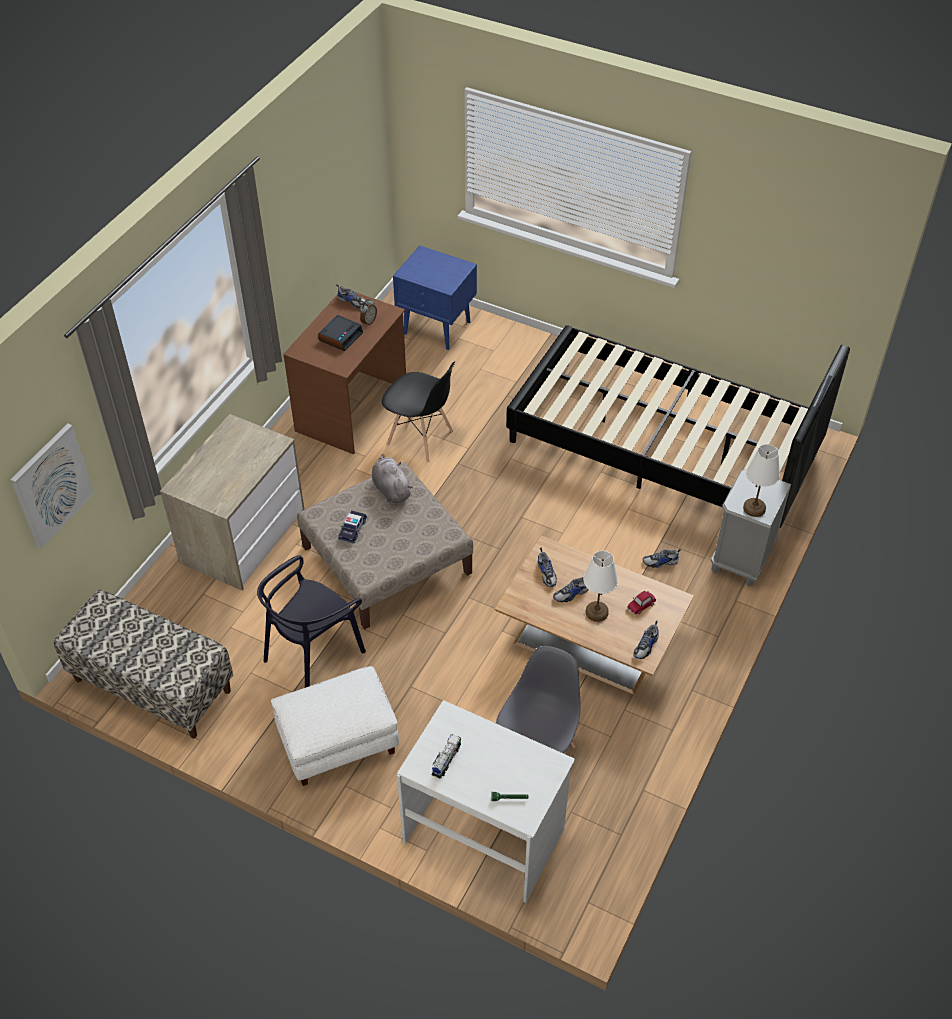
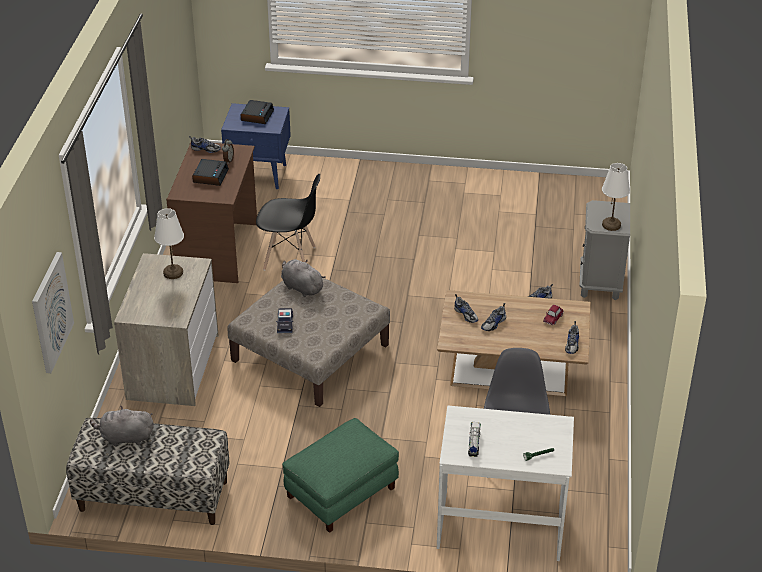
camera: 20 degrees left, 10 degrees down
(124, 625) = (125, 437): none -> grey plush toy
(313, 653) = (284, 435): black chair -> none
(337, 741) = (341, 493): white ottoman -> green ottoman
(438, 267) = (257, 115): none -> alarm clock
(596, 612) = (520, 331): white table lamp -> white table lamp (172, 273)
(663, 446) = (496, 219): black bed -> none

